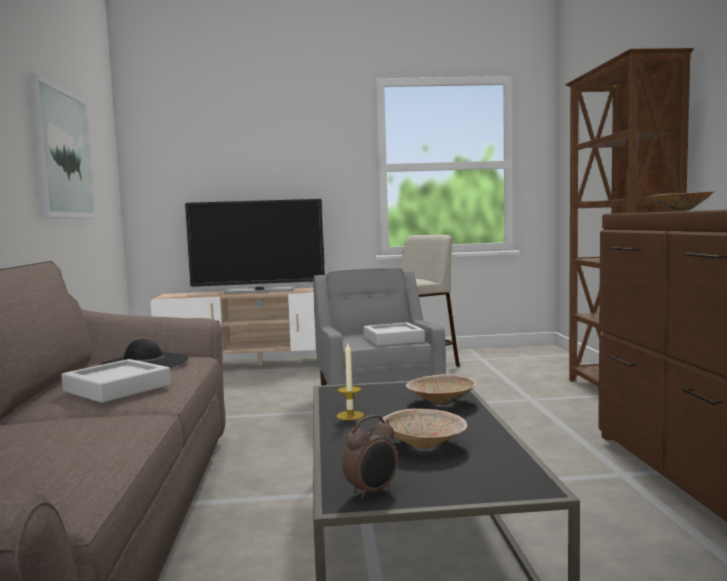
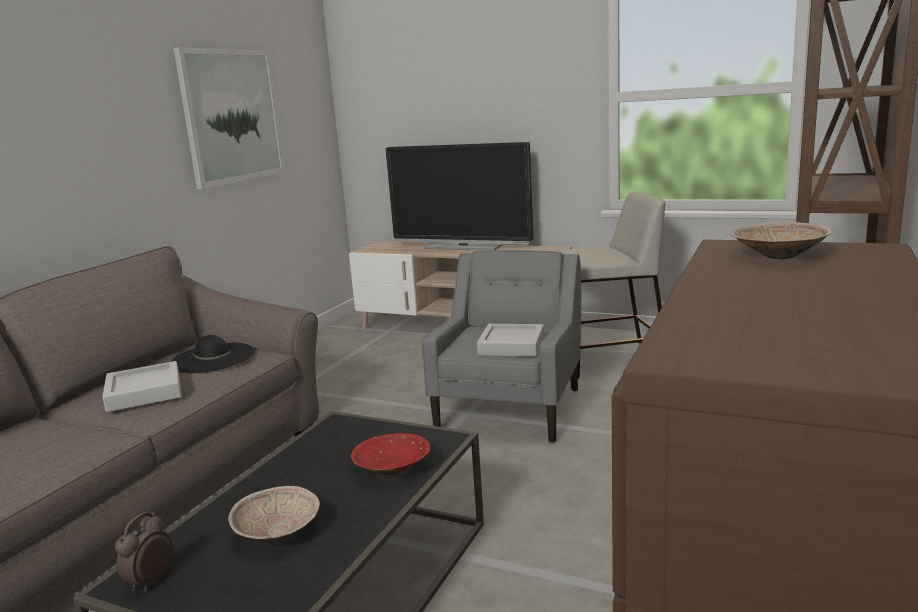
camera: 30 degrees right, 10 degrees up
(350, 415) = (290, 467): candle -> none
(372, 492) = (149, 582): alarm clock -> alarm clock turned 120 degrees clockwise
(440, 402) = (391, 470): beige bowl -> red bowl

